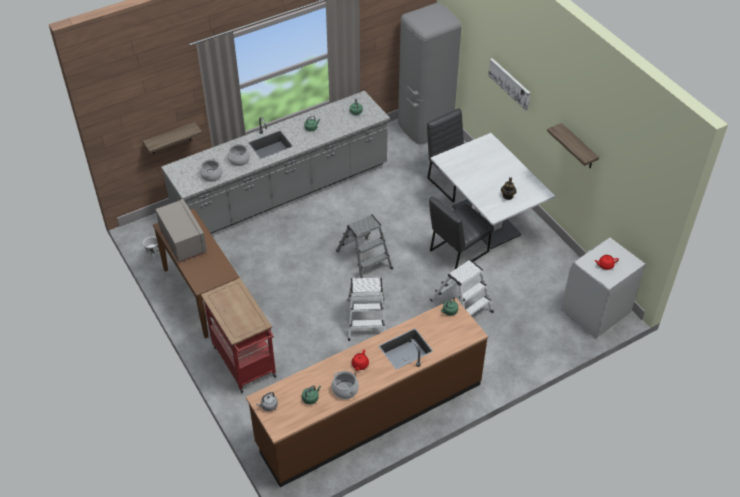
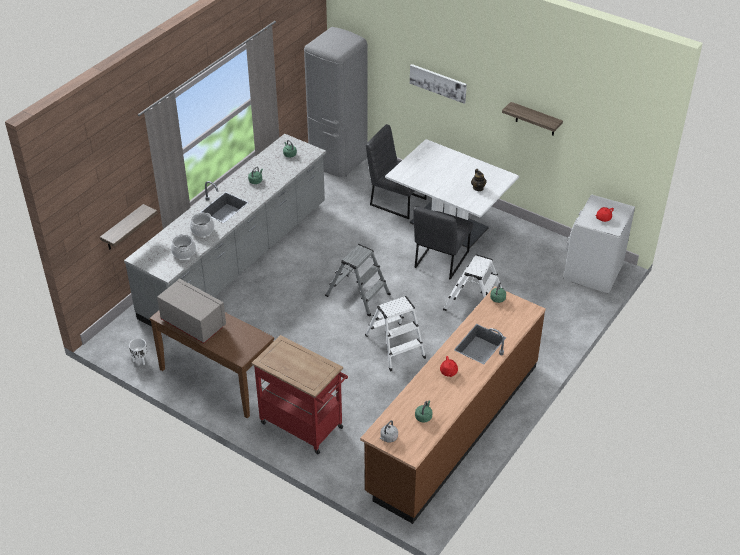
camera: 25 degrees left, 5 degrees down
(345, 389) = (450, 397): cooking pot -> none

